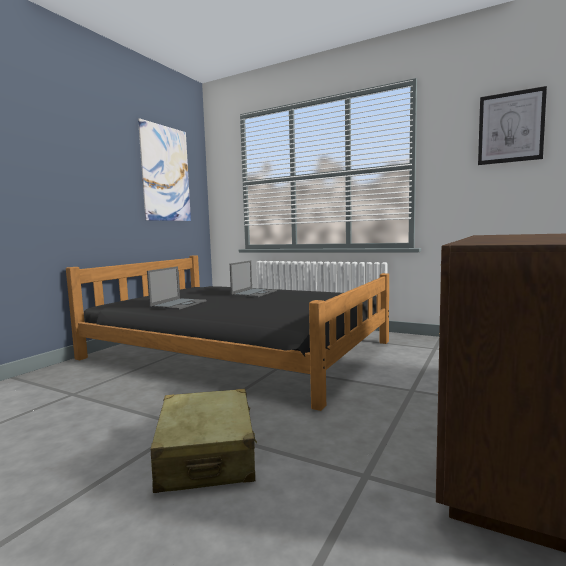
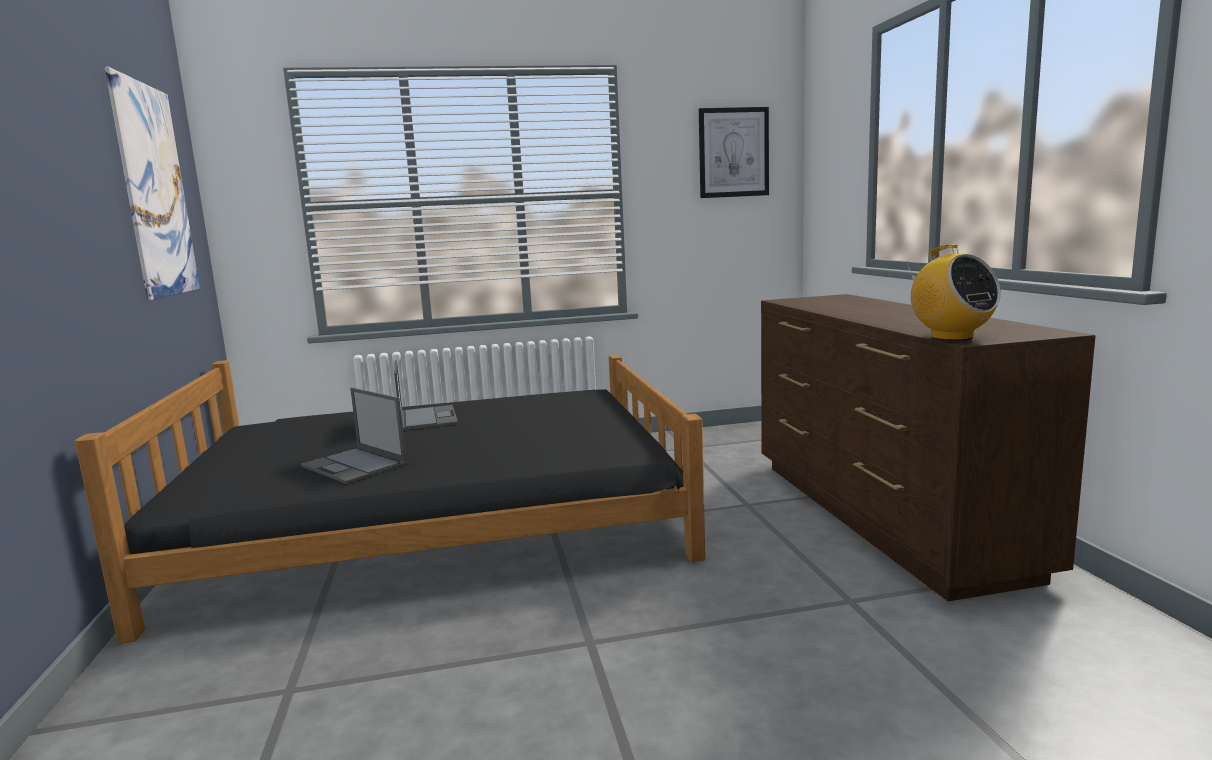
camera: 40 degrees left, 5 degrees up
(179, 304) = (355, 465): laptop -> laptop turned 150 degrees clockwise
(207, 455) = (684, 657): beige suitcase -> none
(471, 242) = (951, 337): none -> radio

